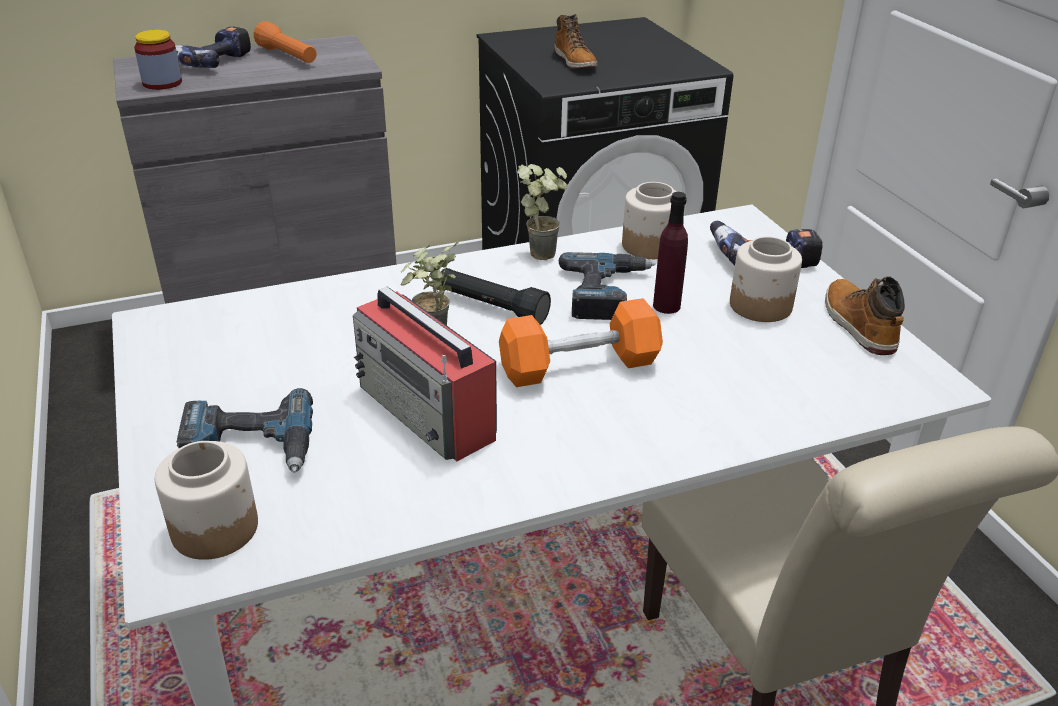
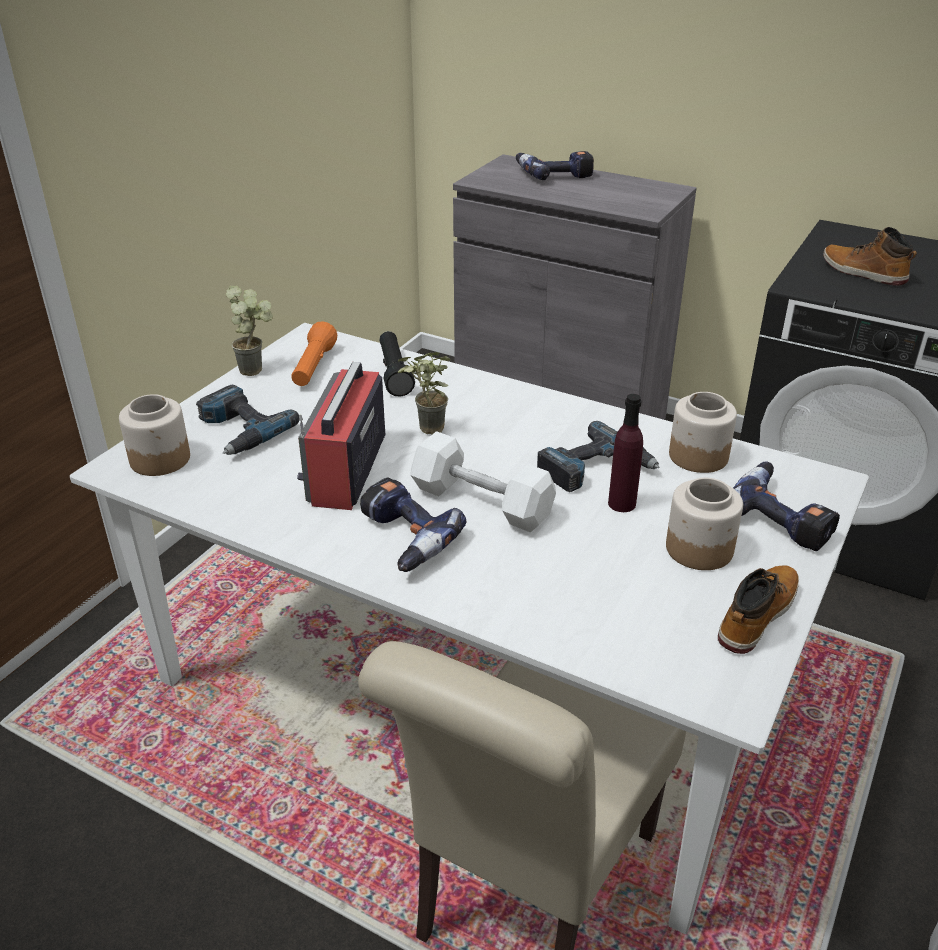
camera: 50 degrees right, 0 degrees up
(162, 83) = (498, 181): jar -> none
(288, 57) = (612, 189): orange flashlight -> orange flashlight (313, 367)
(491, 308) = (498, 433): black flashlight -> black flashlight (394, 373)
(544, 251) = (607, 416): potted plant -> potted plant (257, 369)
(575, 61) = (862, 273): boot -> boot turned 105 degrees clockwise
(579, 366) = (482, 502): orange dumbbell -> white dumbbell
(579, 433) = (402, 539): none -> power drill

